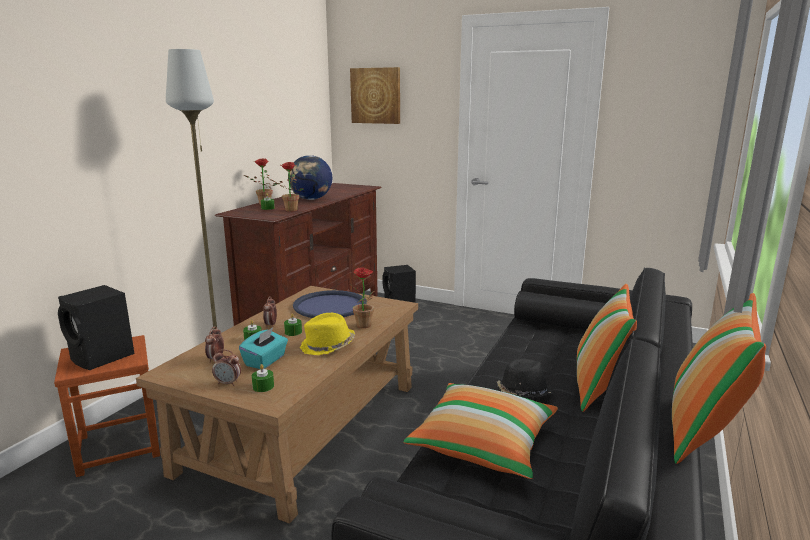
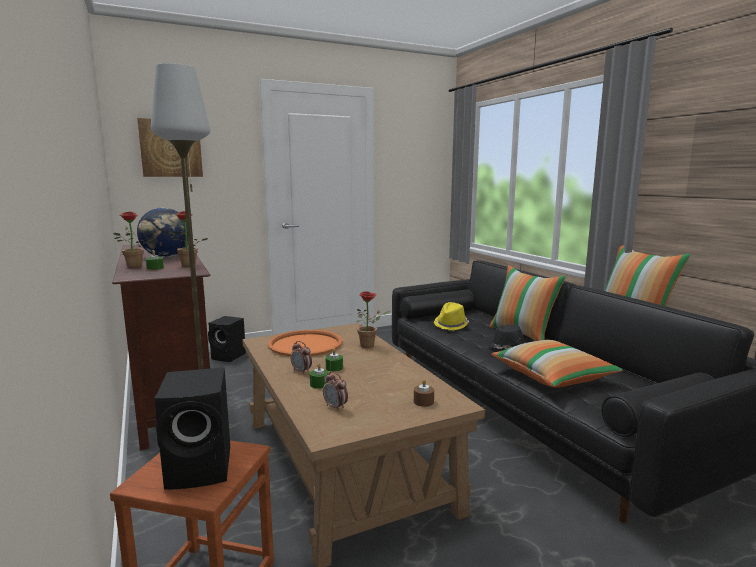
camera: 50 degrees left, 5 degrees down
(228, 383) = (396, 413): alarm clock -> none
(263, 386) = (423, 401): green candle -> brown candle
(265, 361) = (374, 390): turquoise tissue box -> none
(327, 346) = (385, 364): yellow hat -> yellow hat (451, 325)
(330, 306) = (305, 344): blue tray -> orange tray

